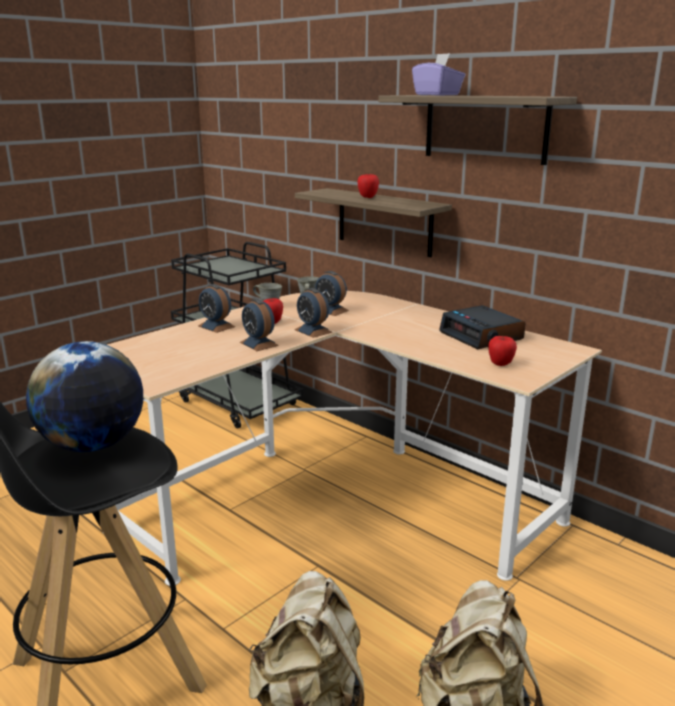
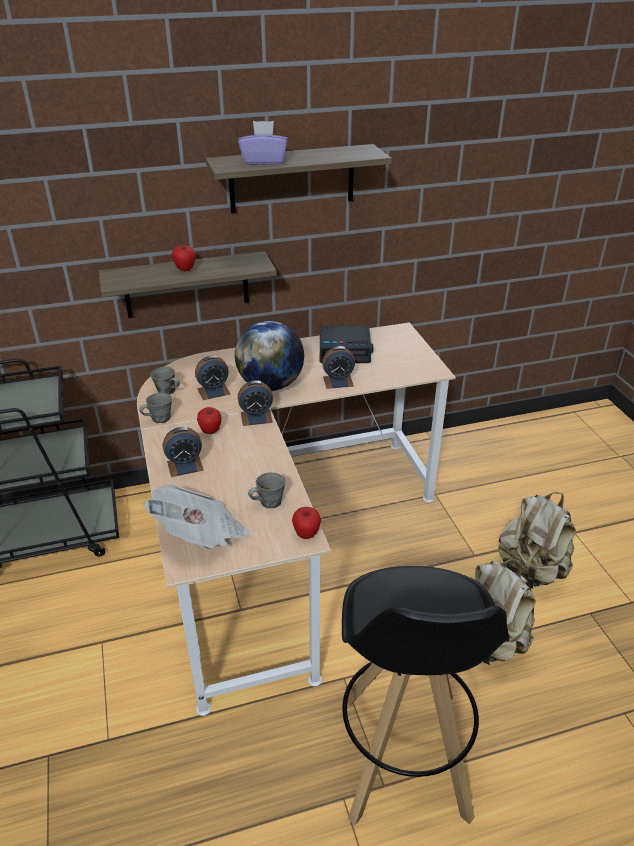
camera: 60 degrees left, 15 degrees up
(93, 445) = (400, 604): globe -> globe (271, 385)
(133, 350) = (201, 535): none -> newspaper
(195, 361) = (269, 502): none -> grey mug
(259, 344) = (259, 455): alarm clock -> alarm clock (338, 381)
(500, 364) = (403, 366): apple -> apple (306, 534)

